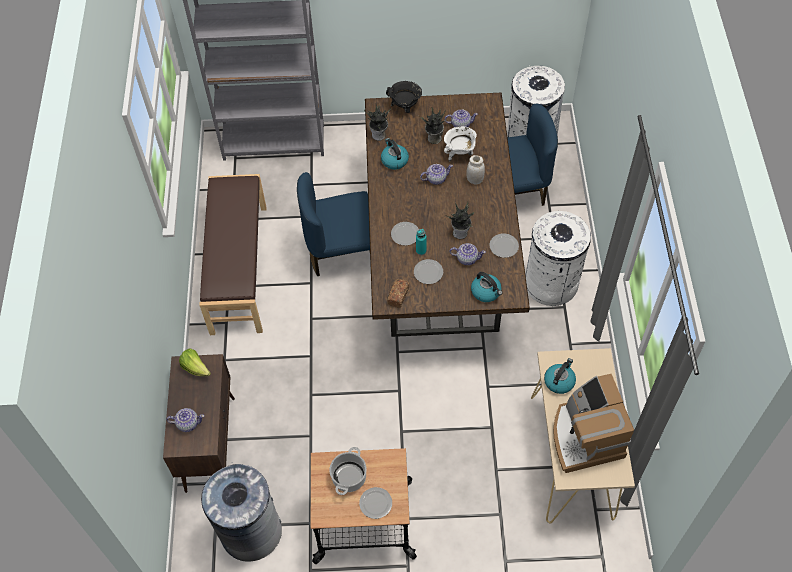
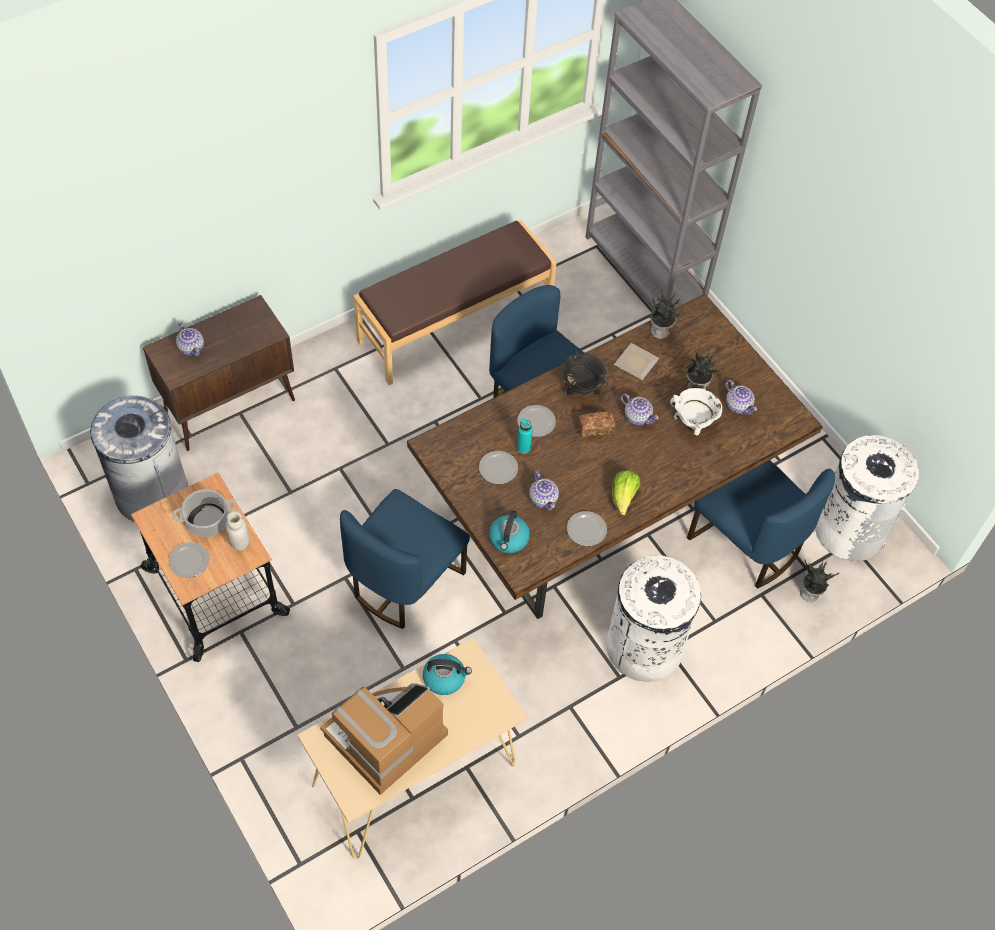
camera: 55 degrees right, 0 degrees up
(195, 368) = (258, 322): lettuce -> lettuce (623, 497)
(394, 160) = (634, 363): kettle -> plate
(398, 296) = (447, 453): bread -> bread (595, 428)
(405, 107) = (721, 338): black cooking pot -> black cooking pot (581, 389)
(426, 396) = (404, 581): none -> blue chair
(460, 233) = (575, 476): potted plant -> potted plant (809, 594)
(474, 180) = (663, 457): white jar -> white jar (239, 542)

